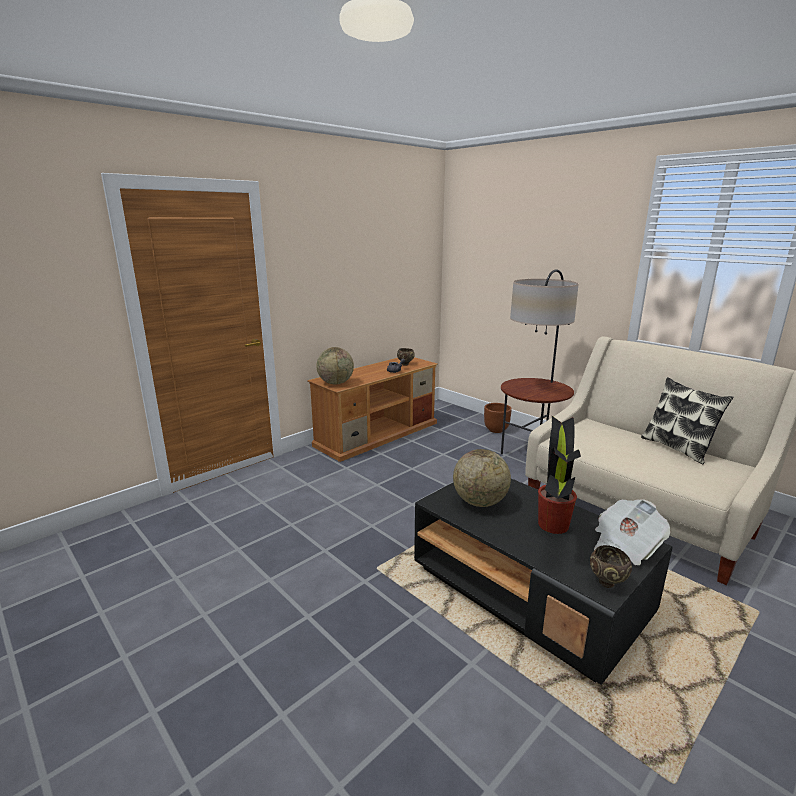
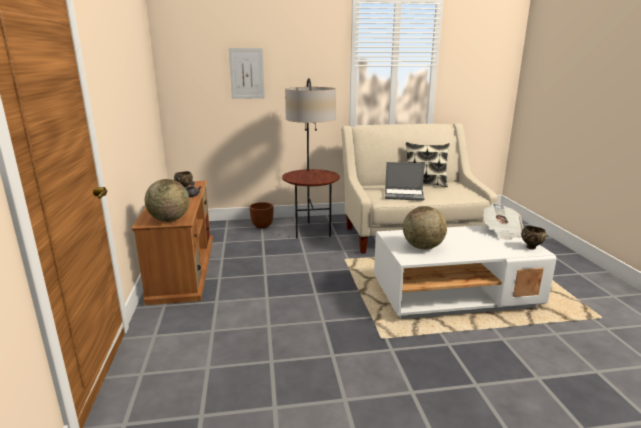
camera: 55 degrees left, 0 degrees up
(517, 258) = (247, 73): none -> picture
(527, 593) = (454, 295): black coffee table -> white coffee table
(553, 526) = (468, 239): potted plant -> none
(604, 447) = (404, 195): none -> laptop

